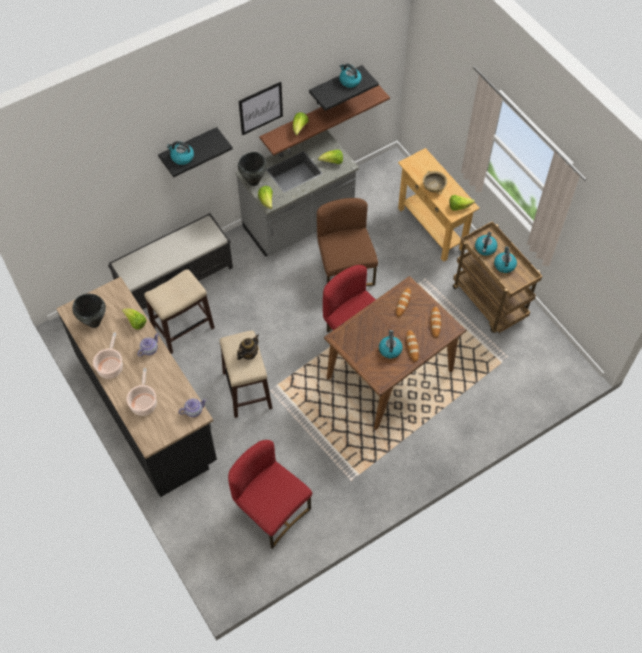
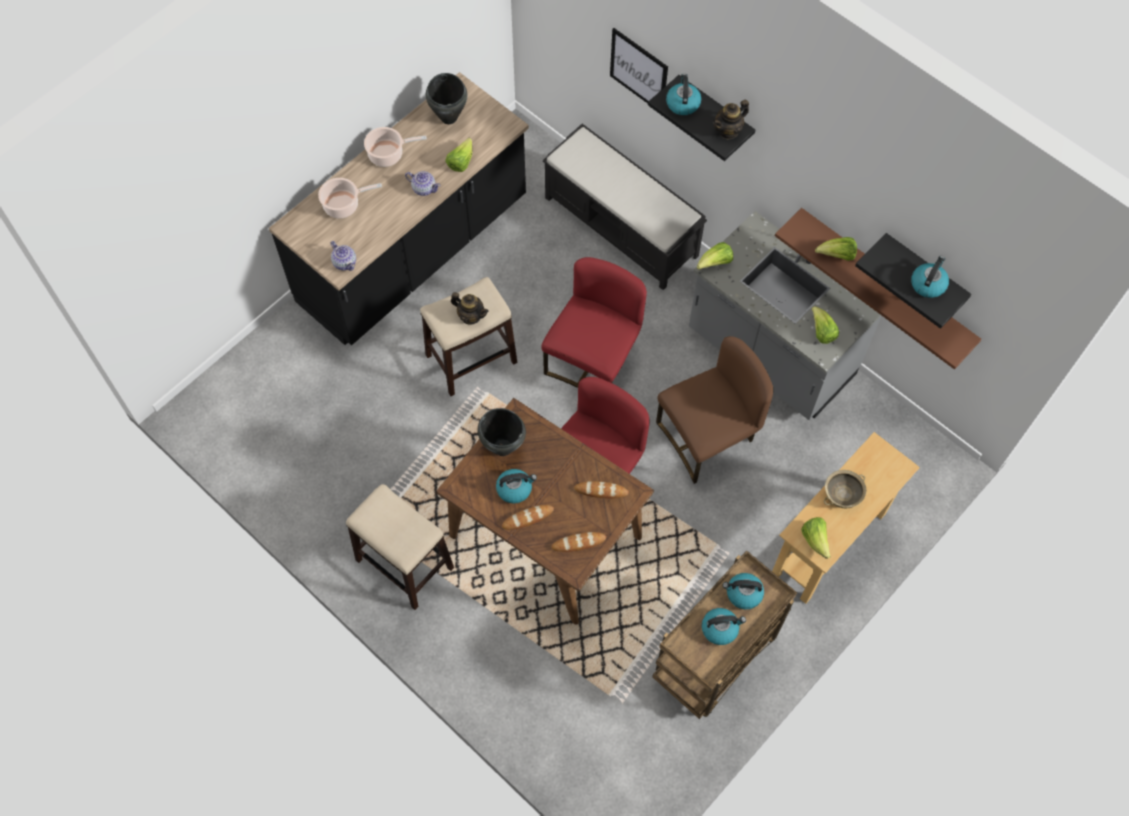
camera: 75 degrees right, 5 degrees up
(182, 328) = (545, 257): stool -> stool (404, 563)
(212, 140) = (728, 131): none -> teapot
(253, 181) = (746, 237): black cooking pot -> black cooking pot (502, 447)
(260, 108) = (816, 176): picture -> picture (638, 70)
(271, 510) = (301, 432): red chair -> red chair (594, 360)

